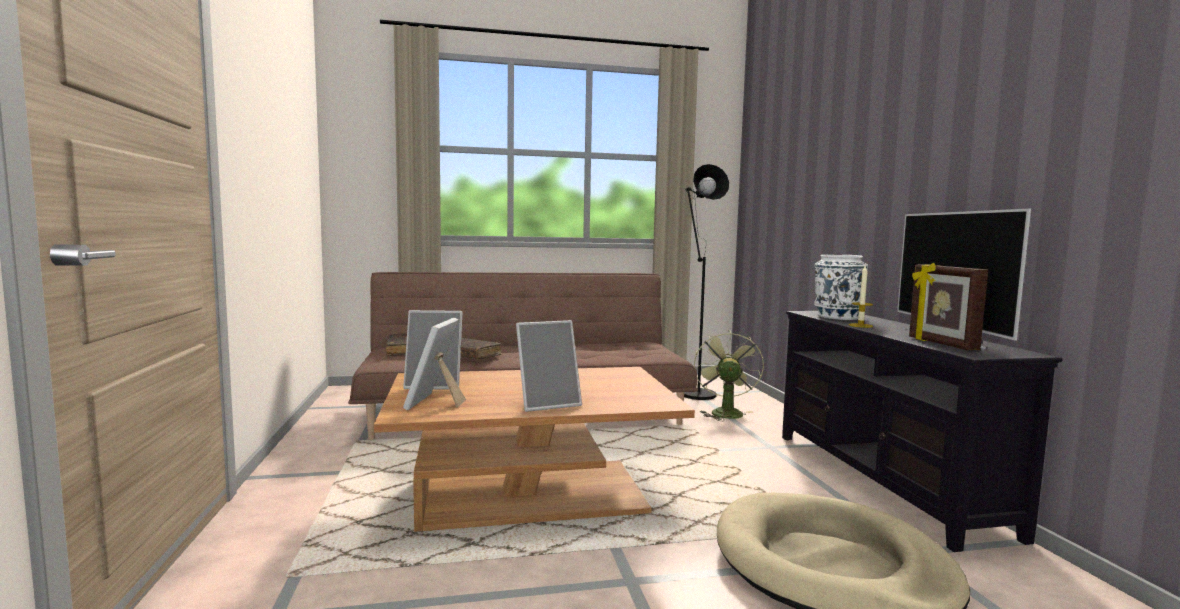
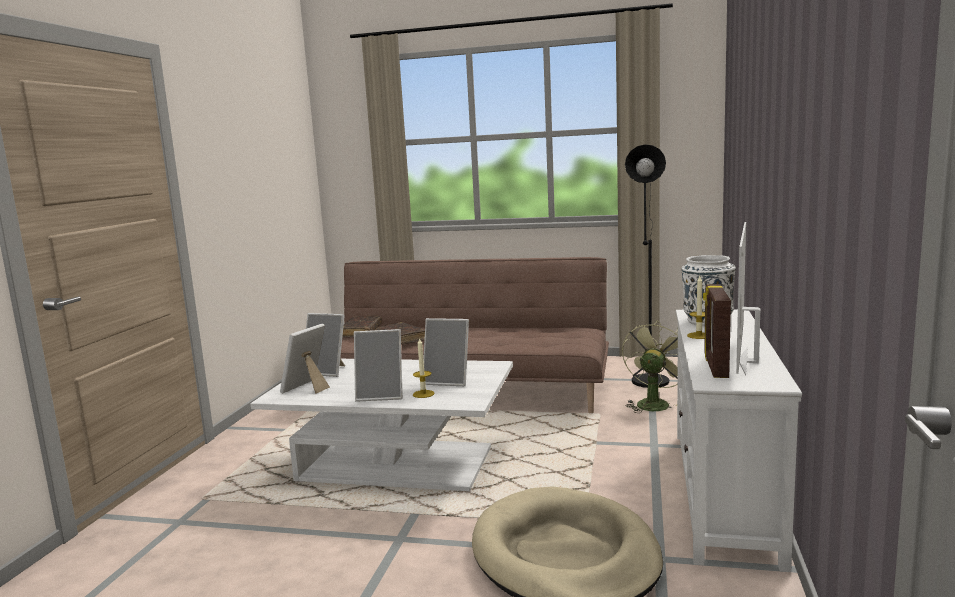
camera: 25 degrees right, 5 degrees up
(531, 495) = (396, 464): brown coffee table -> white coffee table
(597, 399) = (423, 394): none -> candle
(604, 386) = (448, 380): none -> picture frame
(883, 481) = (724, 492): black tv stand -> white tv stand

